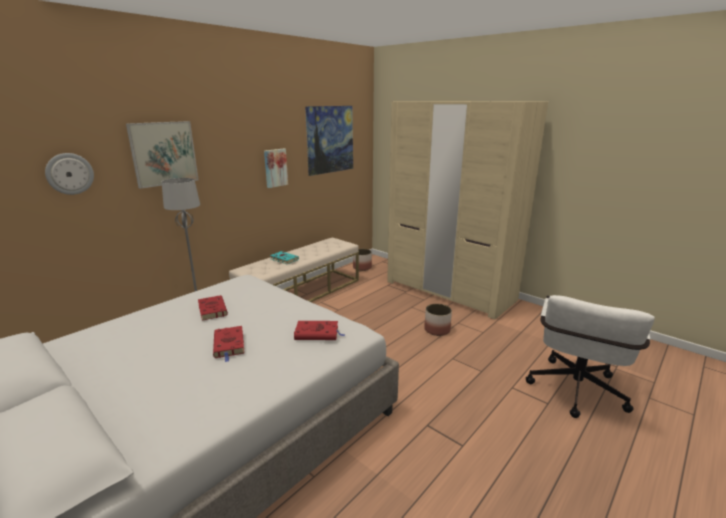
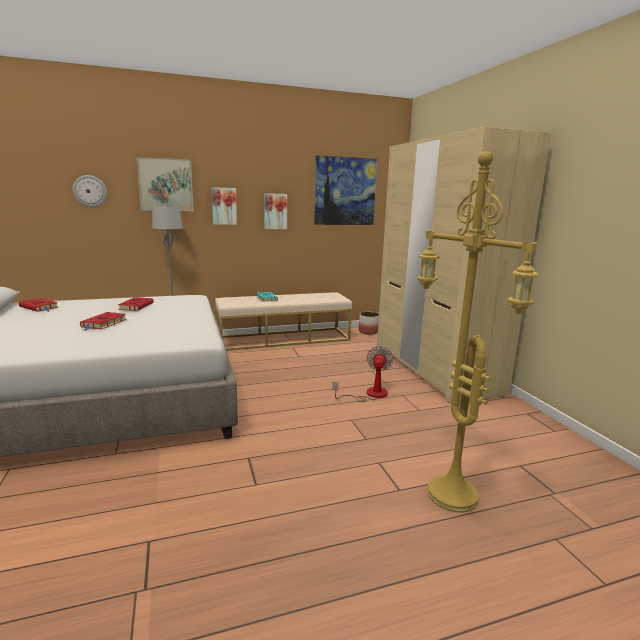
camera: 30 degrees right, 5 degrees down
(227, 169) = (224, 206): none -> picture
(318, 333) = (168, 331): red book -> red book (39, 307)
(437, 330) = (370, 394): planter -> fan
(575, 394) = (448, 495): white office chair -> yellow floor lamp

